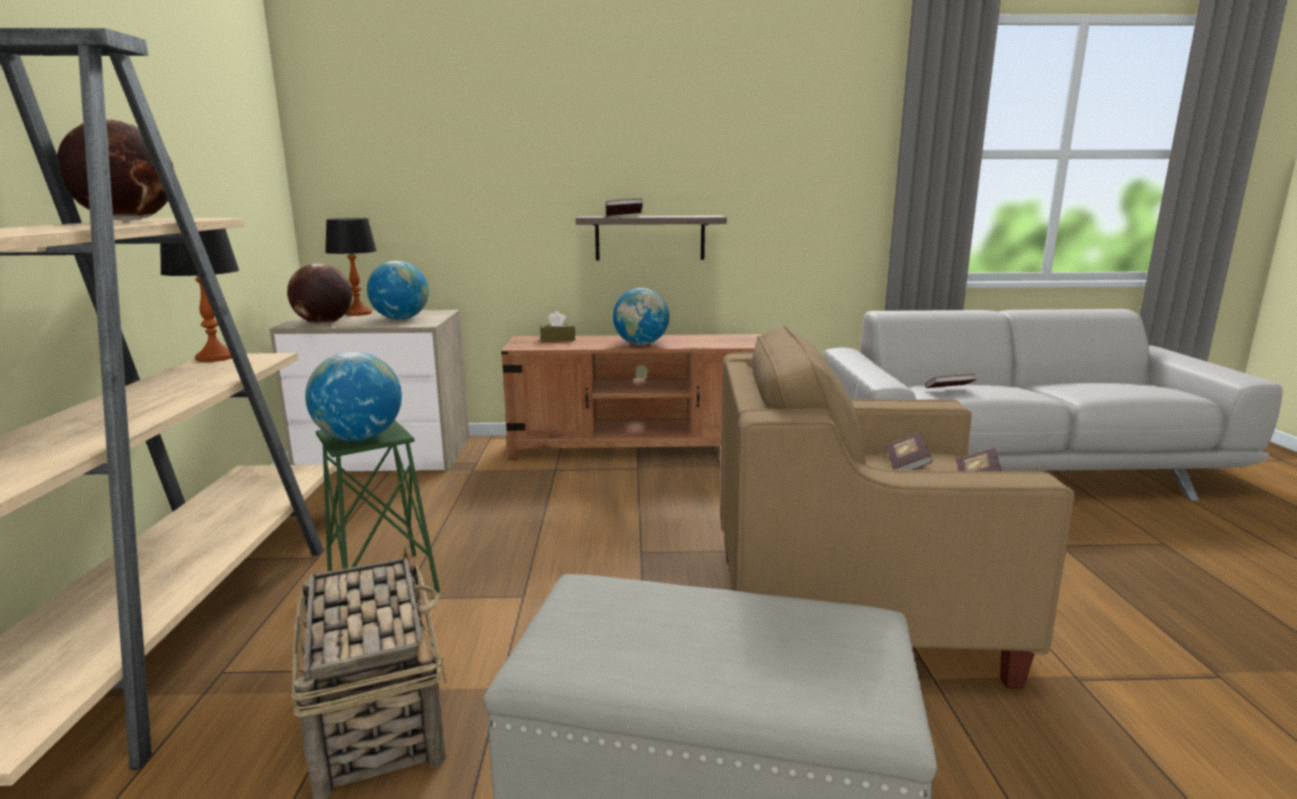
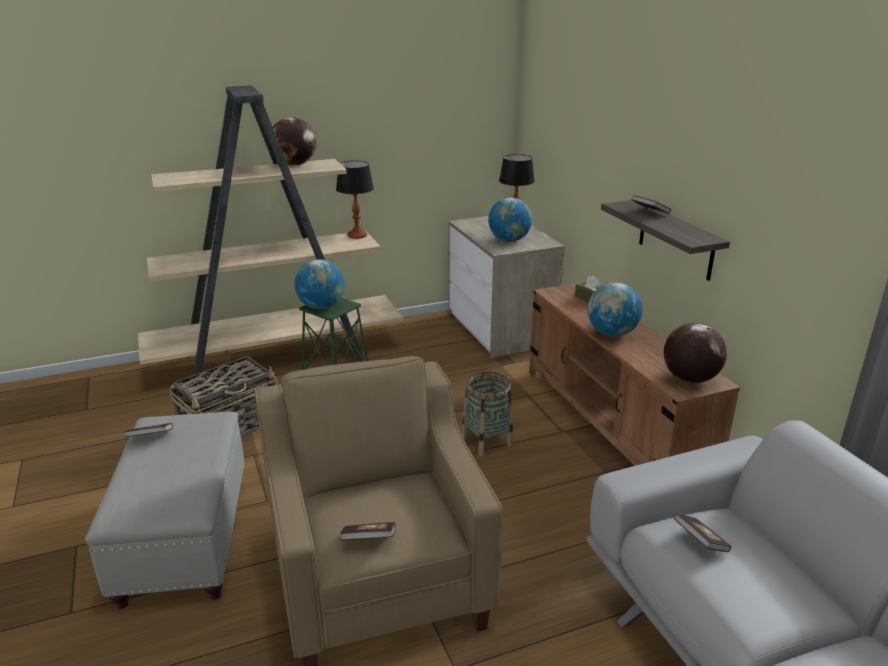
camera: 70 degrees right, 10 degrees up
(323, 324) = (473, 227): globe -> globe (689, 379)
(624, 506) = (486, 441): none -> basket
(906, 466) = (394, 504): book -> book (150, 438)

